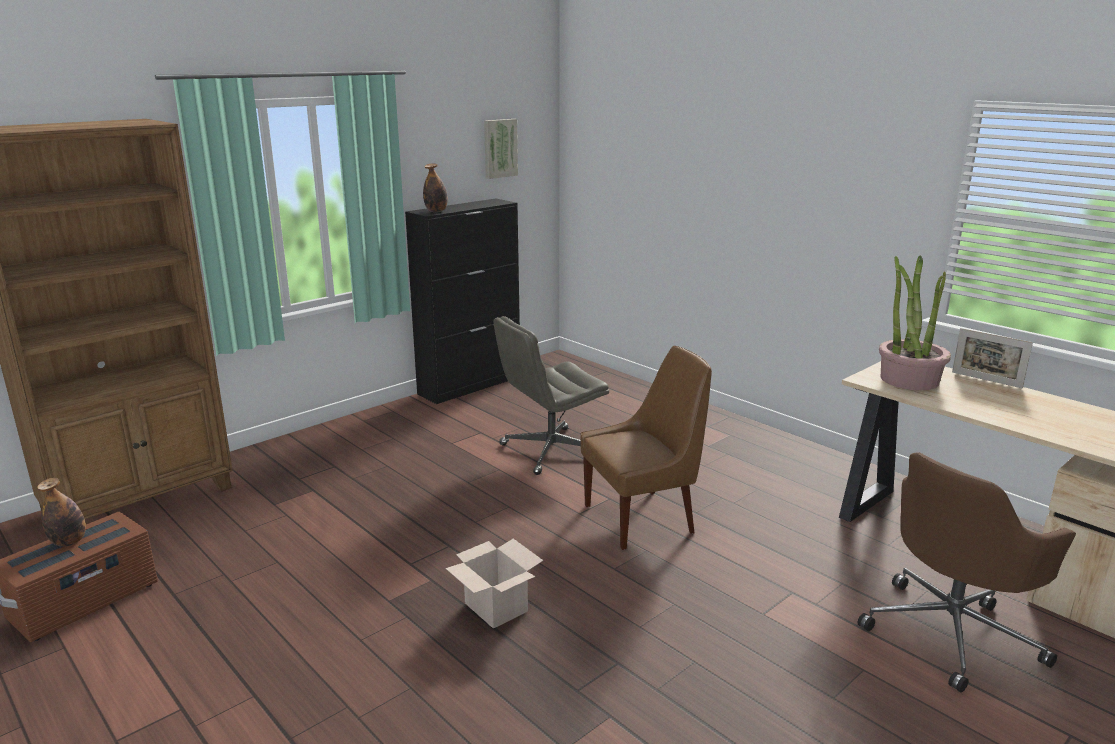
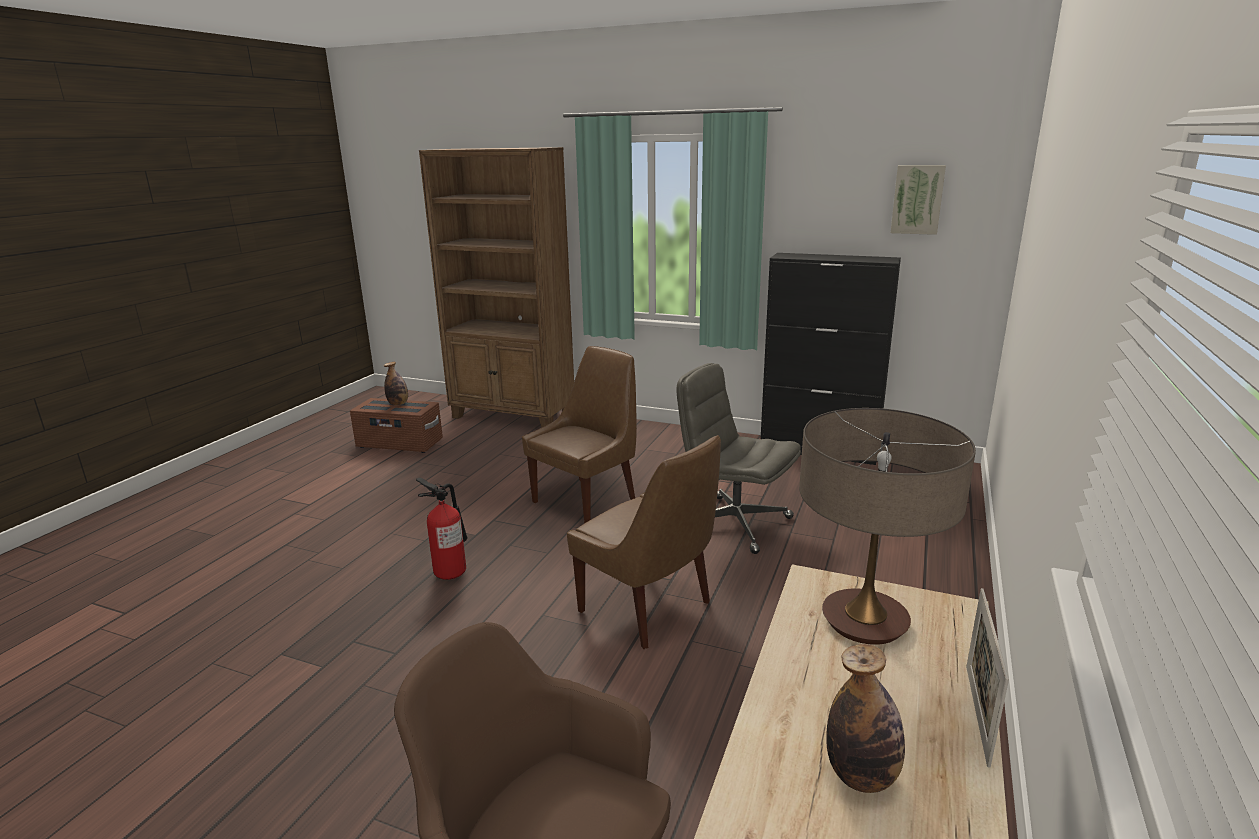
camera: 65 degrees right, 0 degrees up
(432, 503) = (587, 500): none -> brown chair
(436, 211) = (795, 256): bottle -> bottle (861, 776)
(494, 607) = (452, 571): cardboard box -> fire extinguisher
(908, 379) = (864, 621): potted plant -> table lamp

